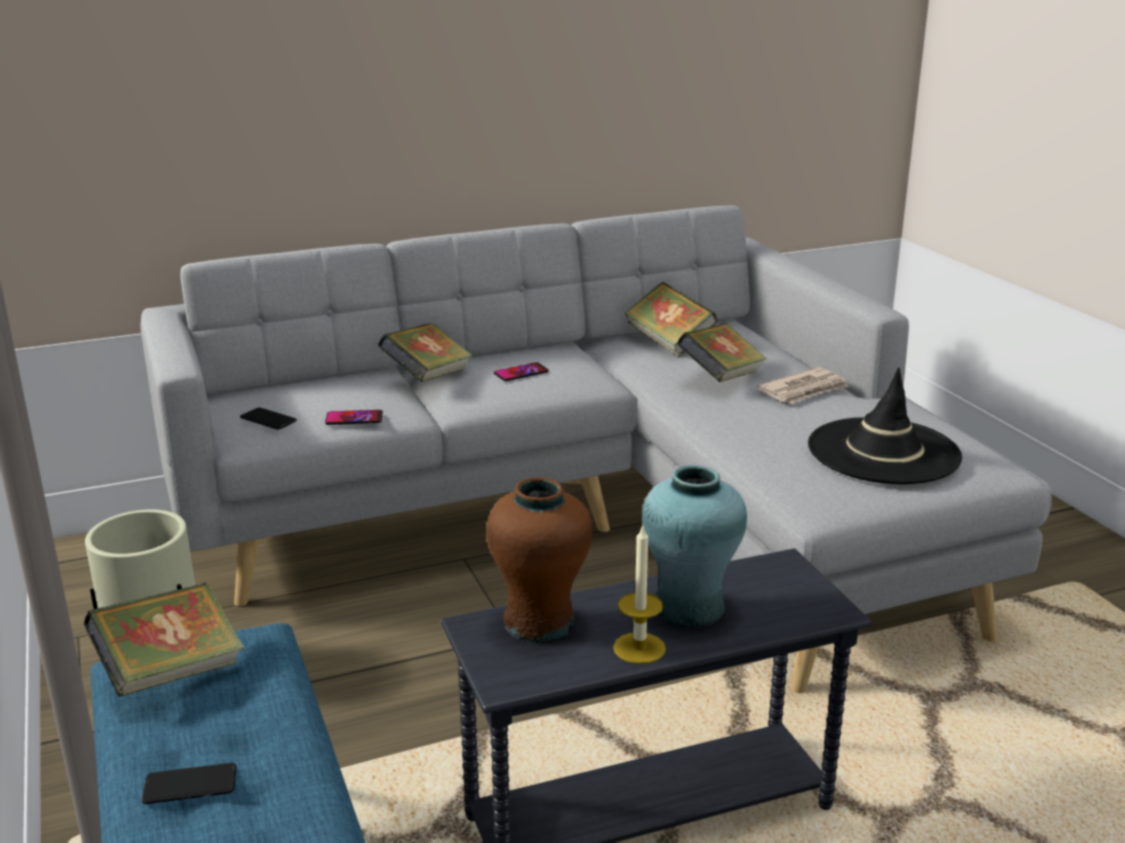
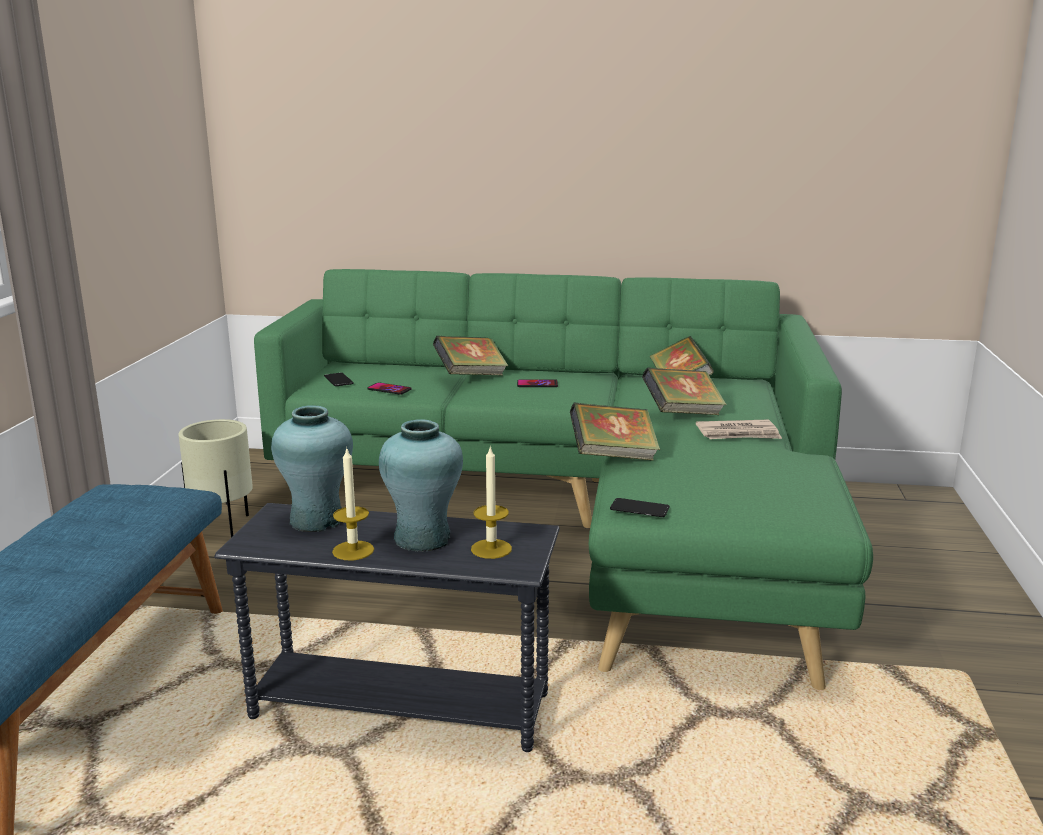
camera: 30 degrees right, 5 degrees down
(171, 672) = (114, 496): book -> book (613, 456)
(190, 785) = (42, 550): phone -> phone (639, 509)
(539, 622) = (317, 520): brown vase -> turquoise vase
(604, 532) = (586, 528): grey sofa -> green sofa
(774, 597) = (491, 549): none -> candle
(883, 451) = (735, 484): black hat -> none

